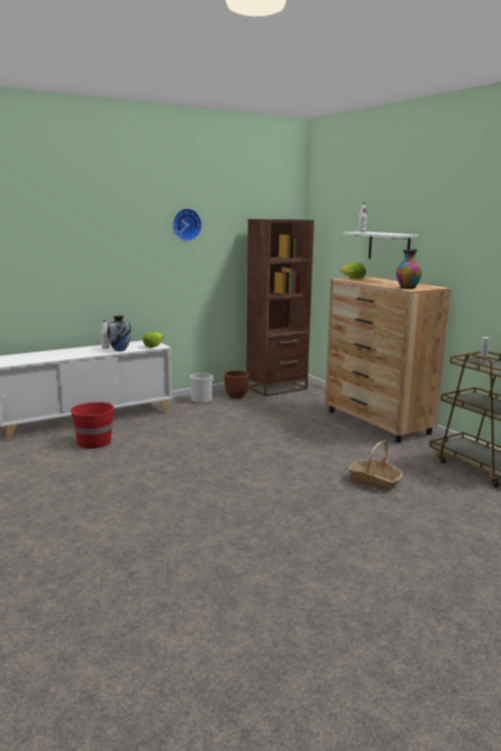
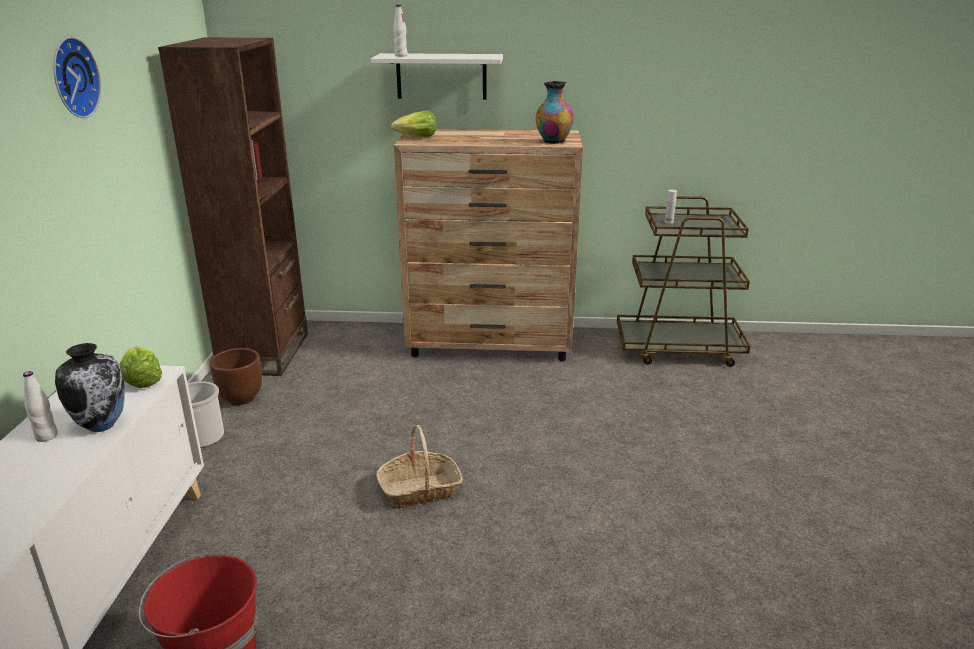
camera: 55 degrees left, 10 degrees up
(374, 481) = (661, 427): basket -> basket (420, 490)

